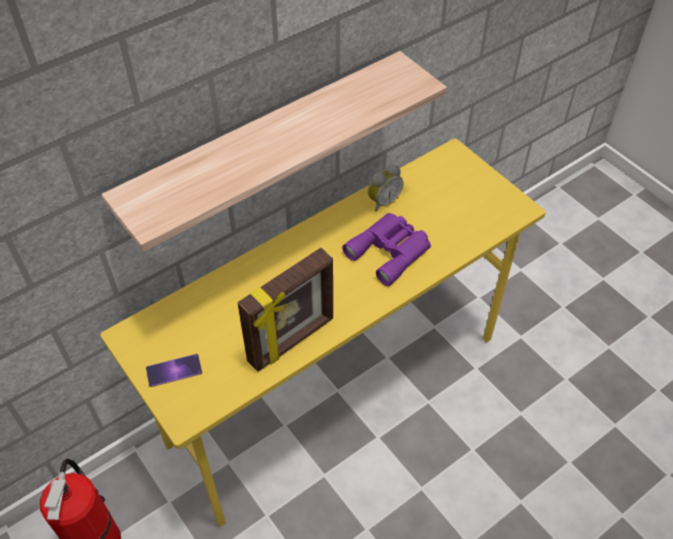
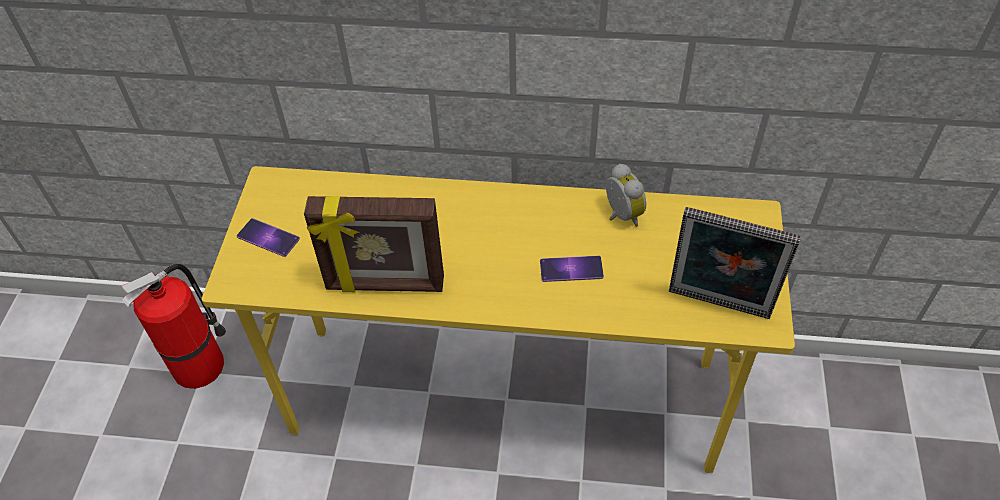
camera: 45 degrees right, 0 degrees up
(265, 147) = (481, 69): shelf -> none
(383, 201) = (620, 216): alarm clock -> alarm clock turned 120 degrees counterclockwise
(390, 251) = (571, 269): purple binoculars -> phone
(488, 216) = (717, 307): none -> picture frame

